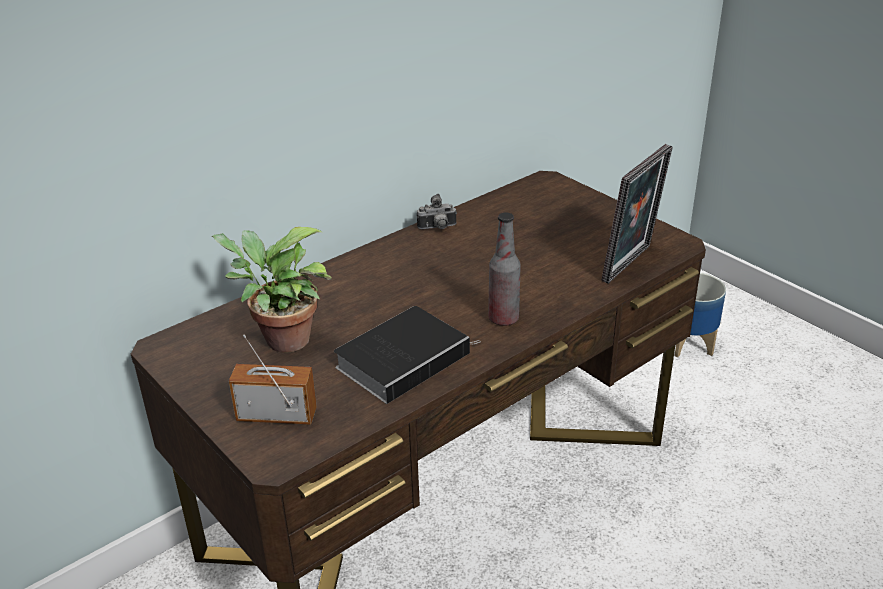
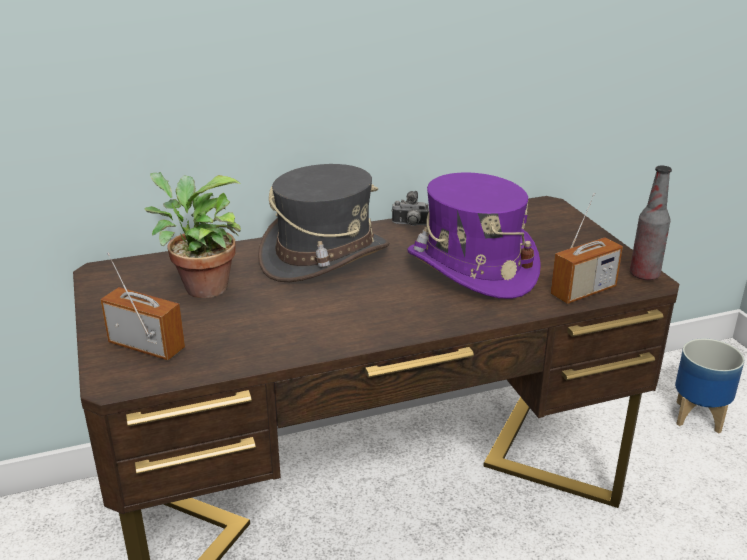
camera: 20 degrees right, 5 degrees down
(379, 279) = (325, 256): none -> grey hat
(405, 358) = (297, 325): book -> none
(503, 319) = (416, 312): bottle -> bottle (644, 275)
(522, 262) = (471, 268): none -> purple hat
(631, 265) = (583, 291): picture frame -> radio

